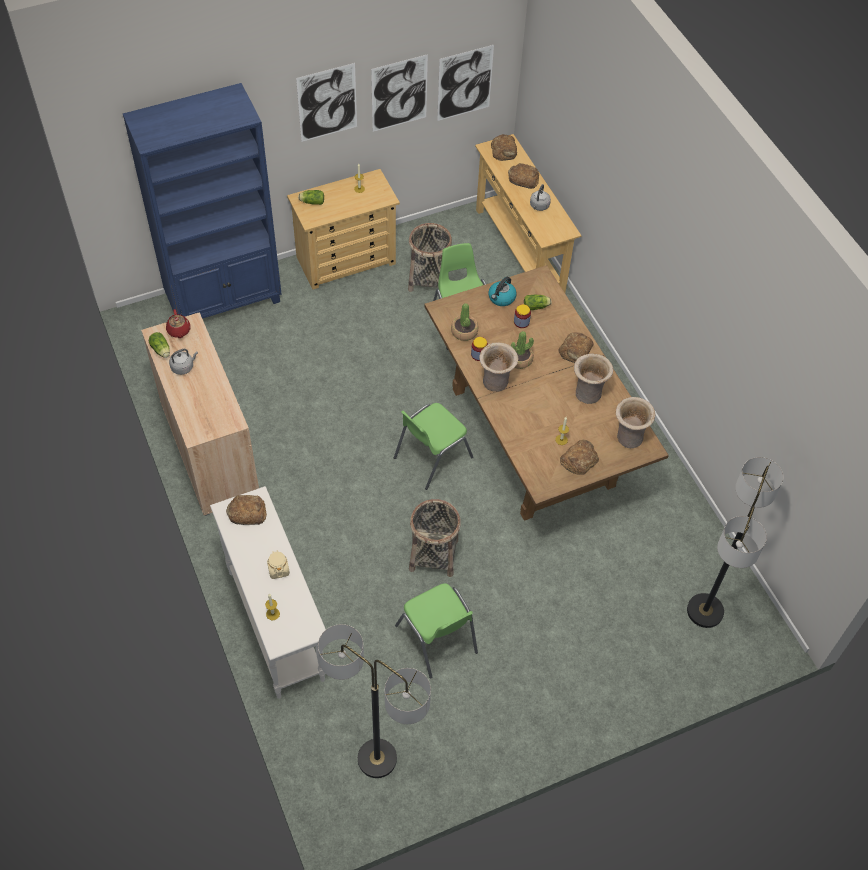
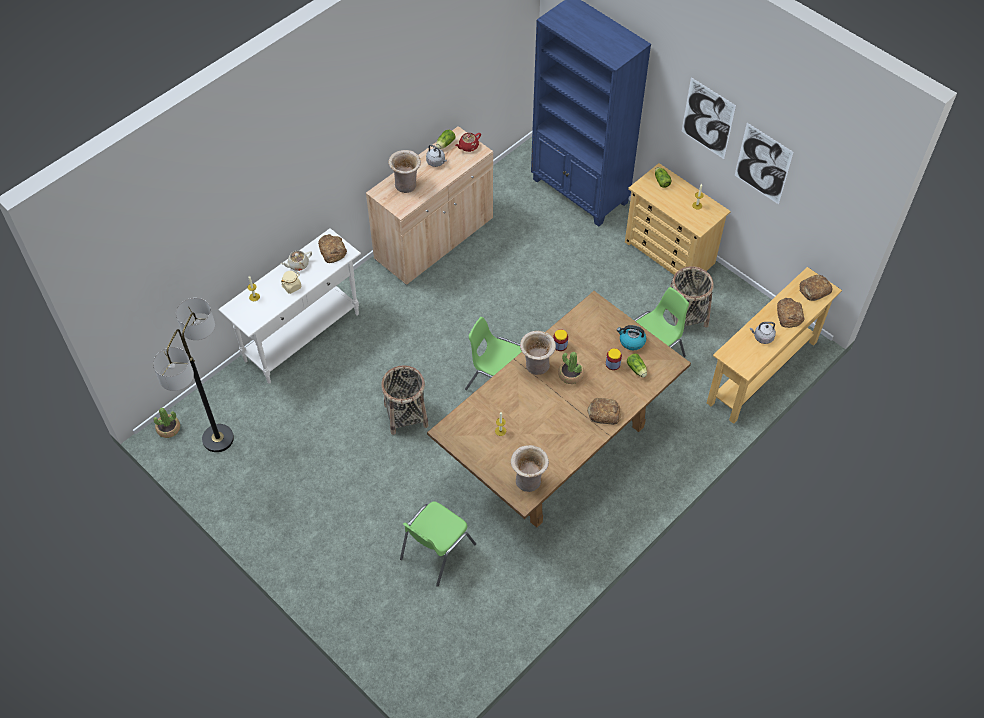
camera: 70 degrees right, 0 degrees up
(248, 554) = (298, 265): none -> beige teapot
(437, 640) = (330, 443): green chair -> green chair (436, 552)
(464, 331) = (579, 327): potted plant -> potted plant (168, 429)
(465, 83) = (817, 206): picture -> none
(579, 459) = (486, 450): bread -> none
(587, 393) = (561, 436): beige vase -> beige vase (406, 185)
(704, 611) = (439, 635): floor lamp -> none

